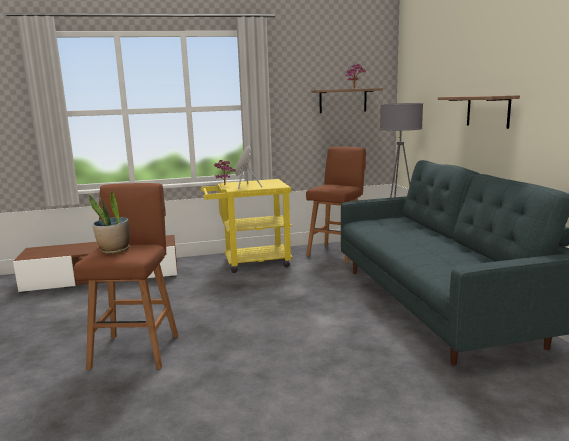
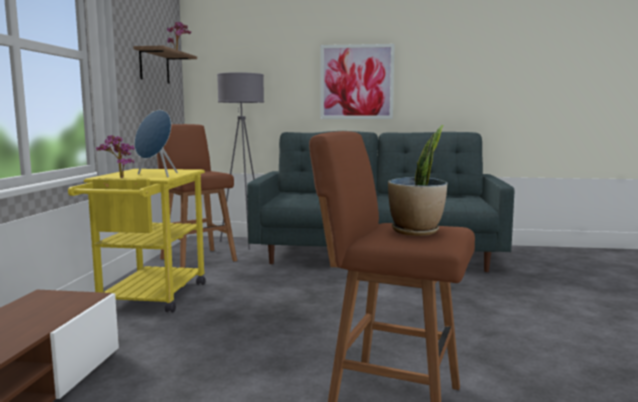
camera: 70 degrees left, 5 degrees down
(488, 111) = (356, 82): shelf -> picture

